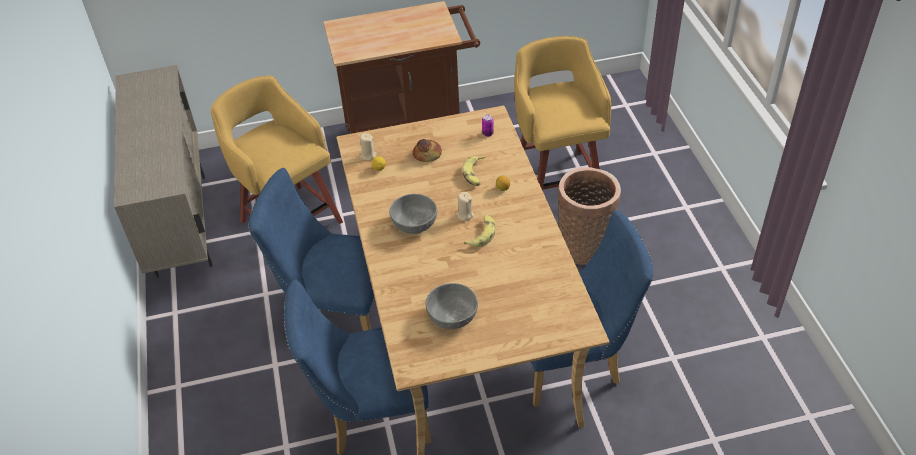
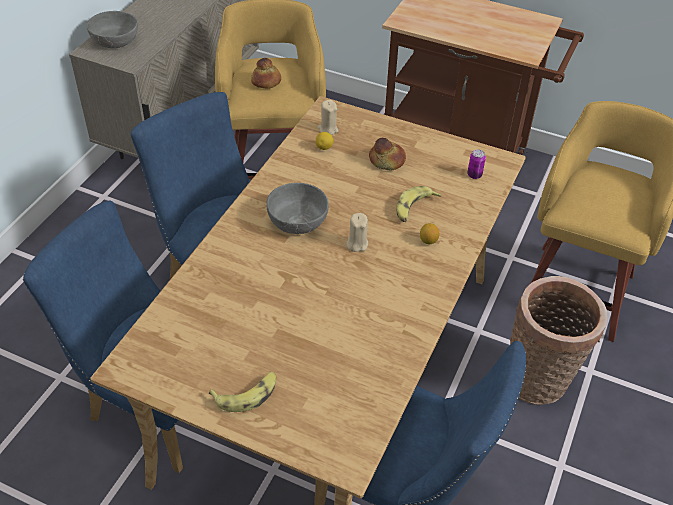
camera: 35 degrees right, 0 degrees up
(272, 149) = (266, 82): none -> bread
(452, 315) = (227, 340): grey bowl -> grey bowl (115, 40)
(482, 234) = (352, 275): banana -> banana (247, 394)

